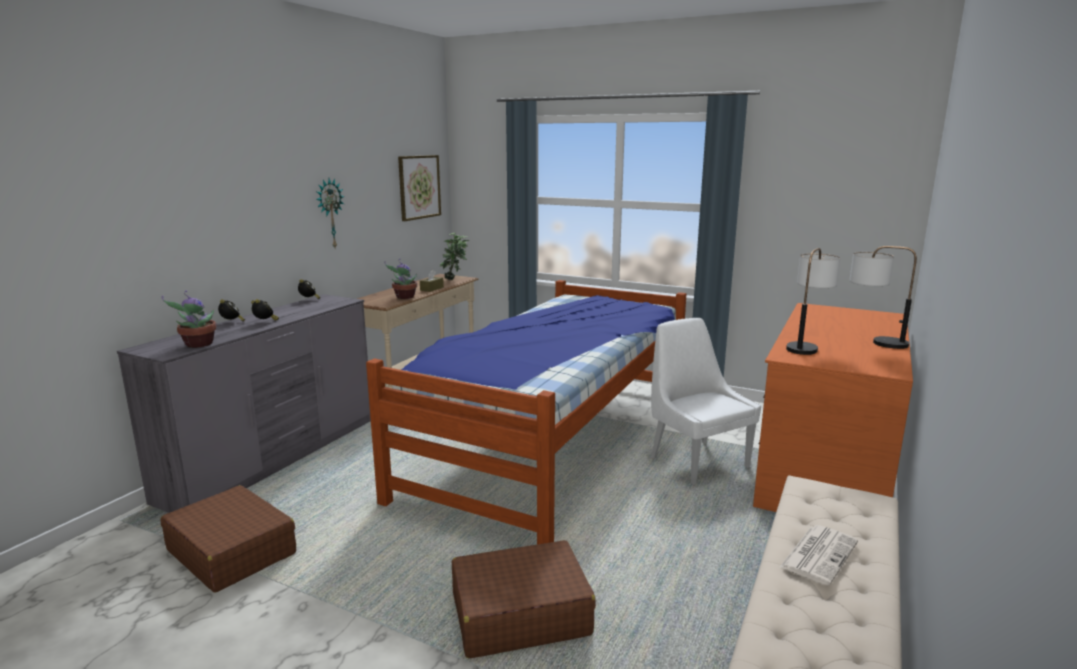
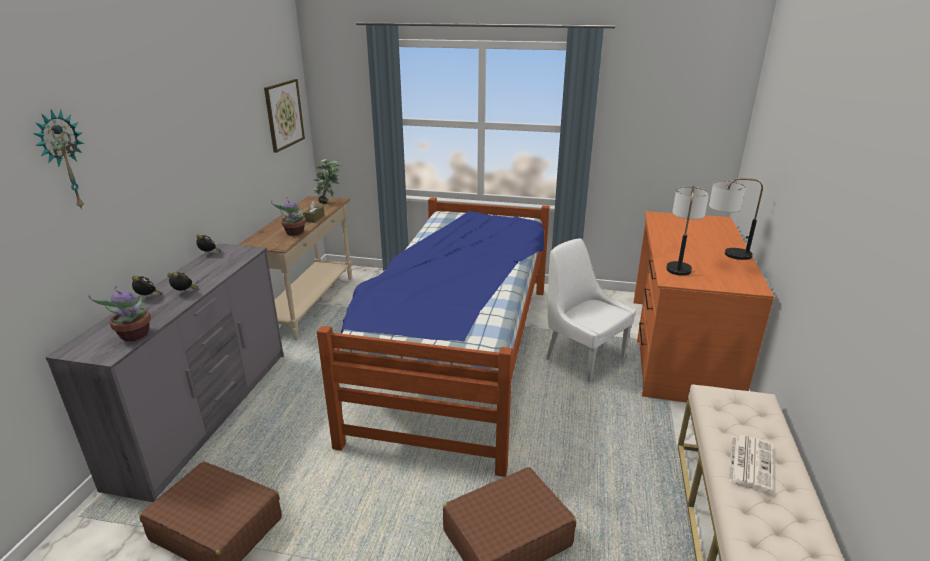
camera: 15 degrees left, 10 degrees up
(329, 213) = (213, 161): wall clock -> wall clock (63, 161)

